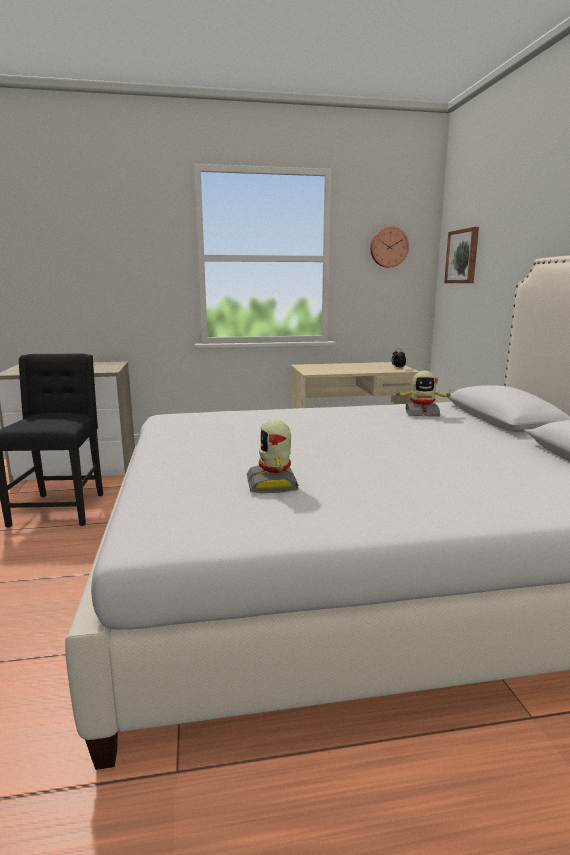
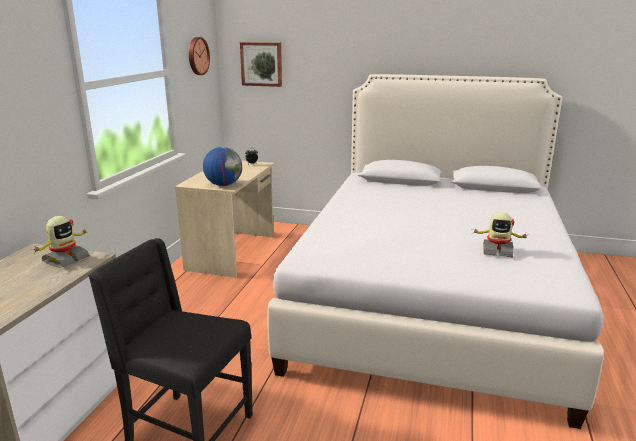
camera: 65 degrees left, 5 degrees up
(315, 371) = (223, 185): none -> globe
(421, 413) = (375, 191): toy robot -> toy robot (65, 259)

